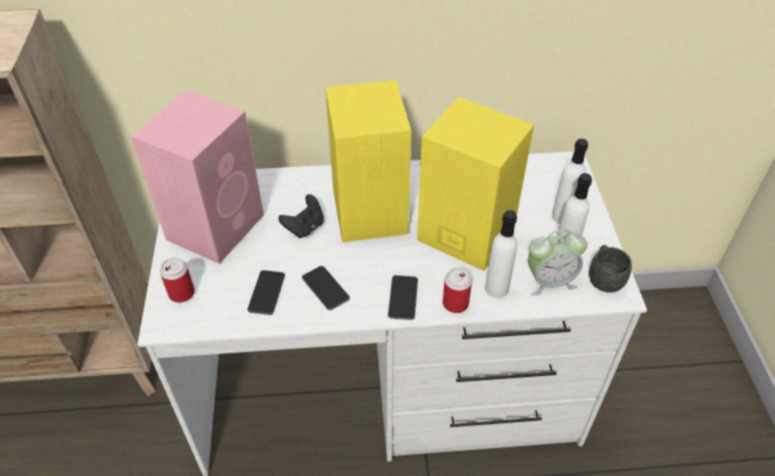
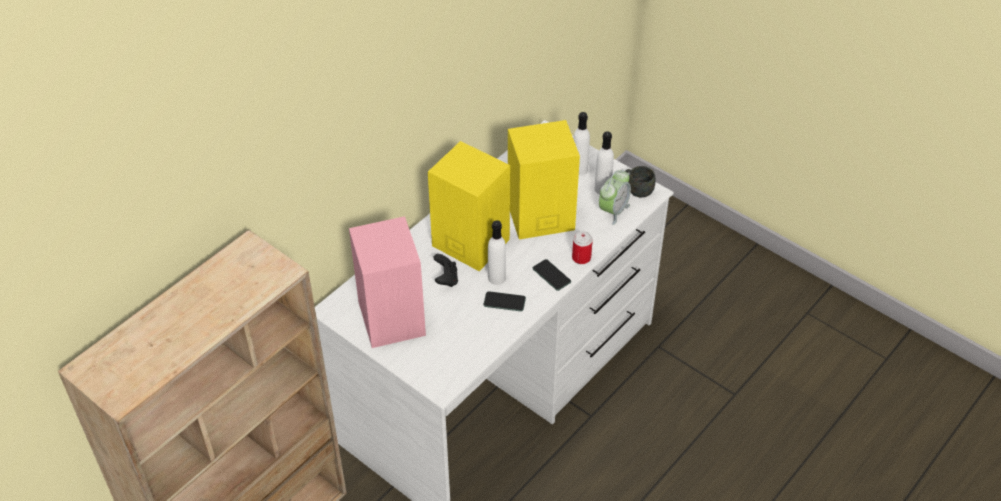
camera: 45 degrees left, 0 degrees up
(181, 293) = (428, 366): can -> none
(266, 293) = (475, 329): phone -> none
(496, 288) = (592, 234): white bottle -> white bottle (496, 278)

